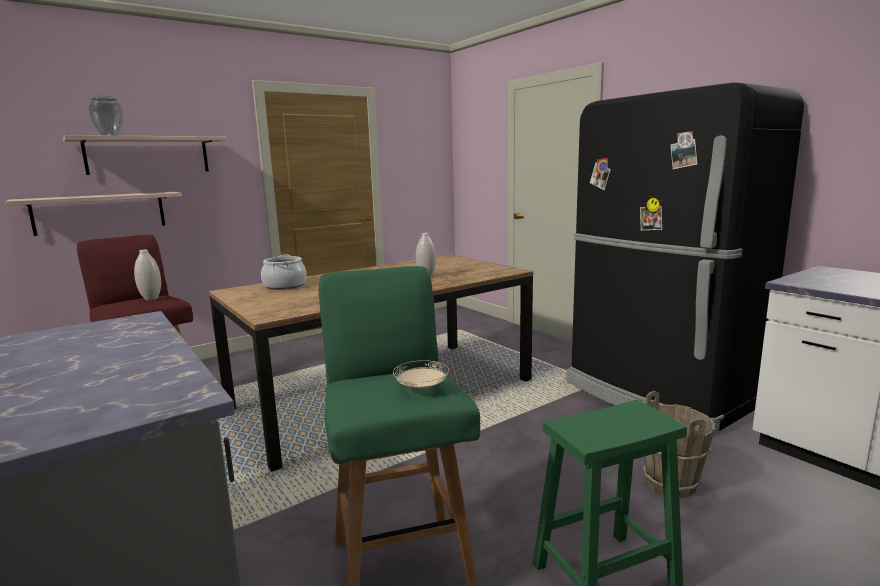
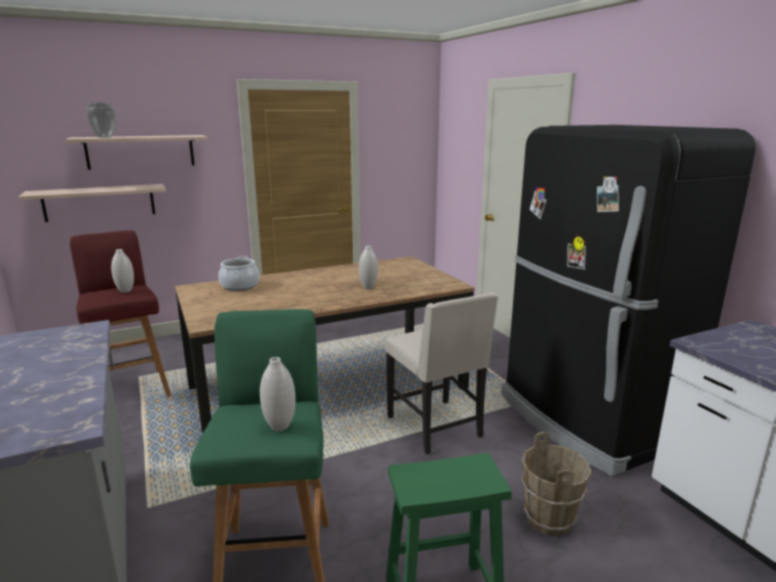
camera: 10 degrees right, 5 degrees up
(421, 388) = (280, 426): beige plate -> white vase
(516, 416) = (436, 427): none -> beige chair

